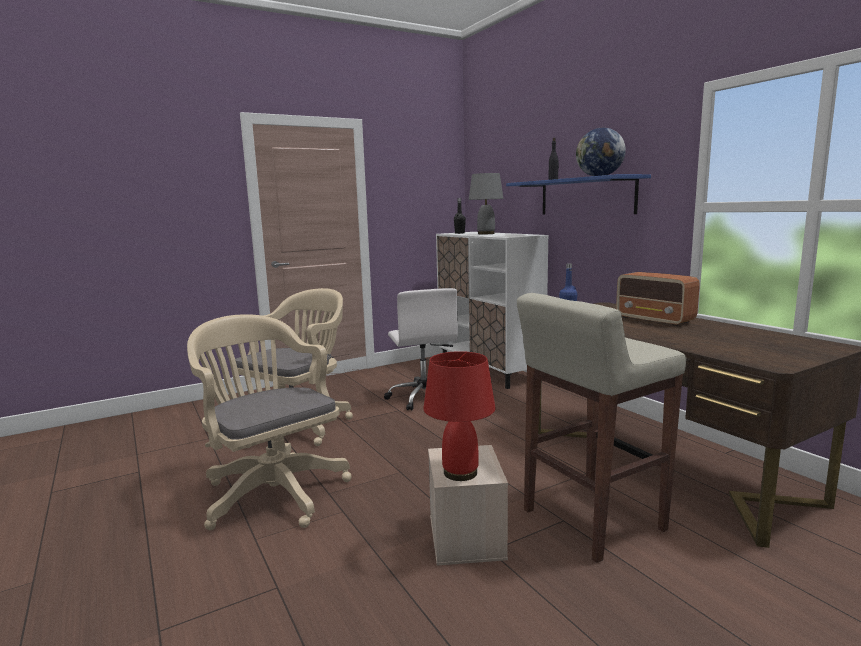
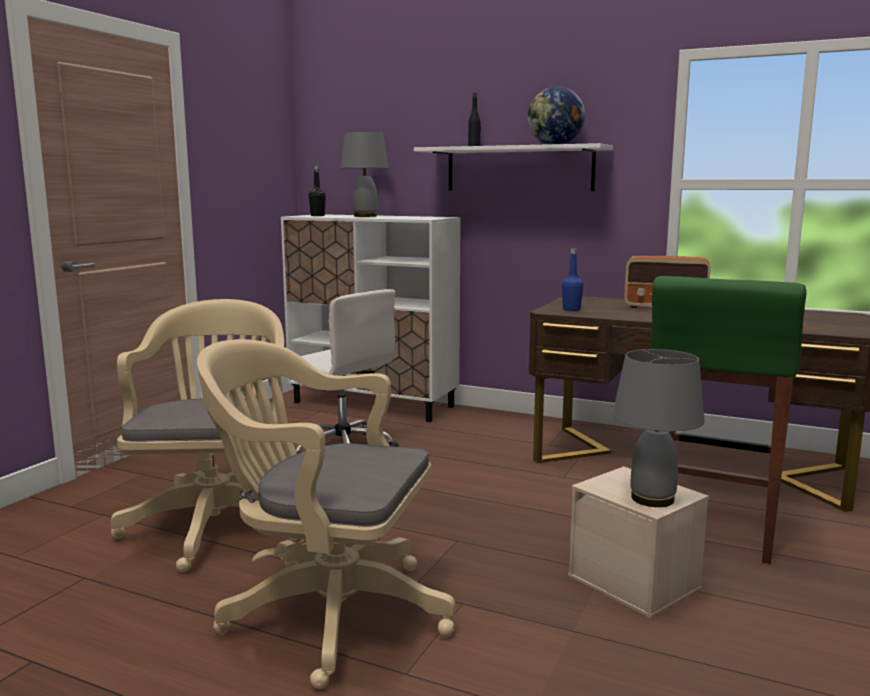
camera: 35 degrees left, 0 degrees up
(461, 473) = (653, 498): red table lamp -> grey table lamp
(586, 196) = (519, 169): blue shelf -> white shelf
(591, 521) = (710, 530): beige stool -> green stool

